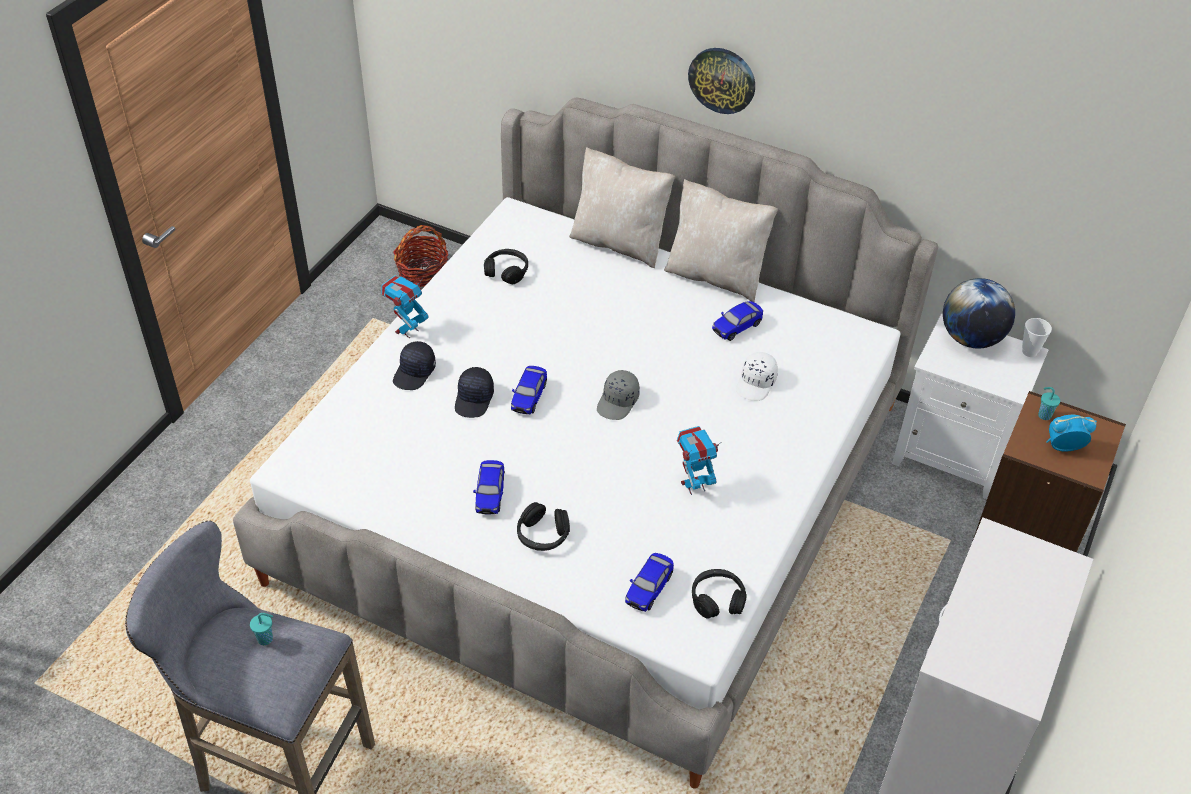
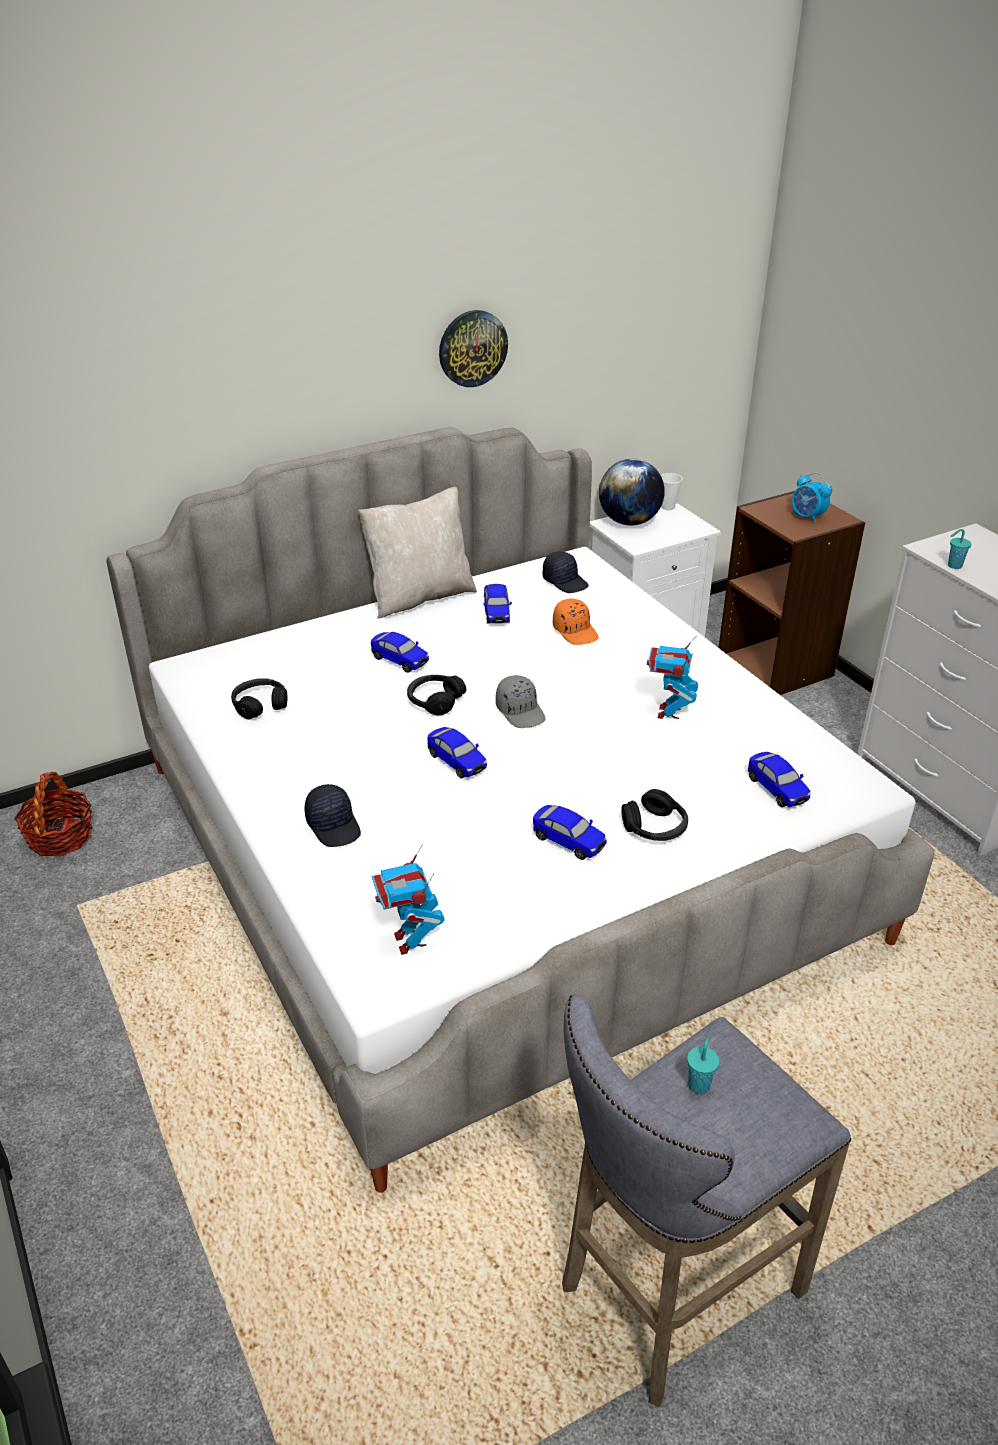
camera: 55 degrees left, 10 degrees down
(407, 330) = (262, 805): toy robot -> toy robot (410, 941)
(474, 399) = (421, 798): black cap -> black cap (565, 581)
(619, 243) = (310, 626): beige pillow -> none
(621, 309) = (400, 660): none -> toy car
(717, 599) = (817, 755): black headphones -> black headphones (435, 701)
(722, 80) = (342, 389): wall clock -> wall clock (472, 348)
(756, 383) = (576, 631): white cap -> orange cap
(1043, 415) = (768, 511): turquoise cup -> turquoise cup (953, 566)
(1063, 447) = (807, 517): alarm clock -> alarm clock turned 75 degrees counterclockwise

